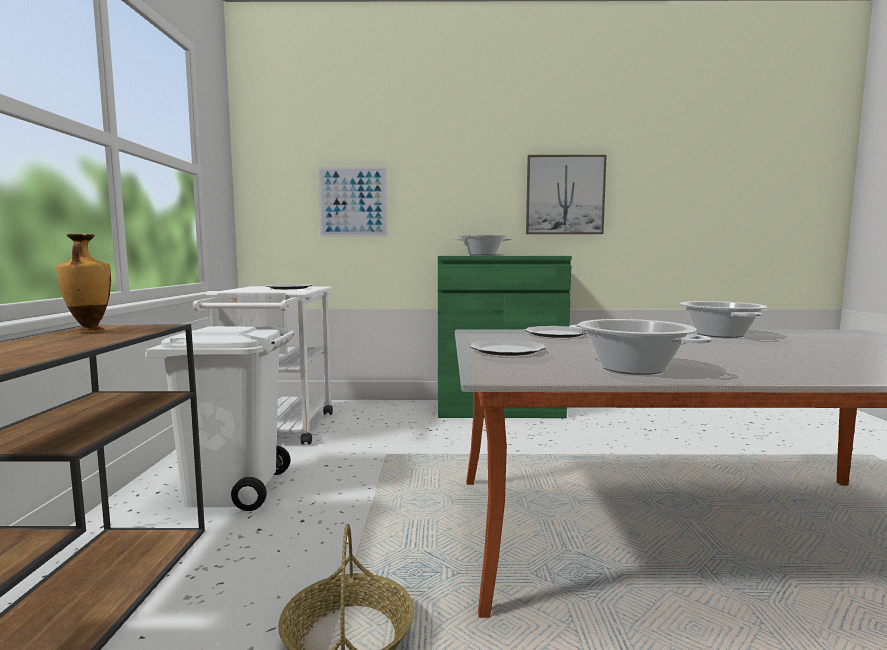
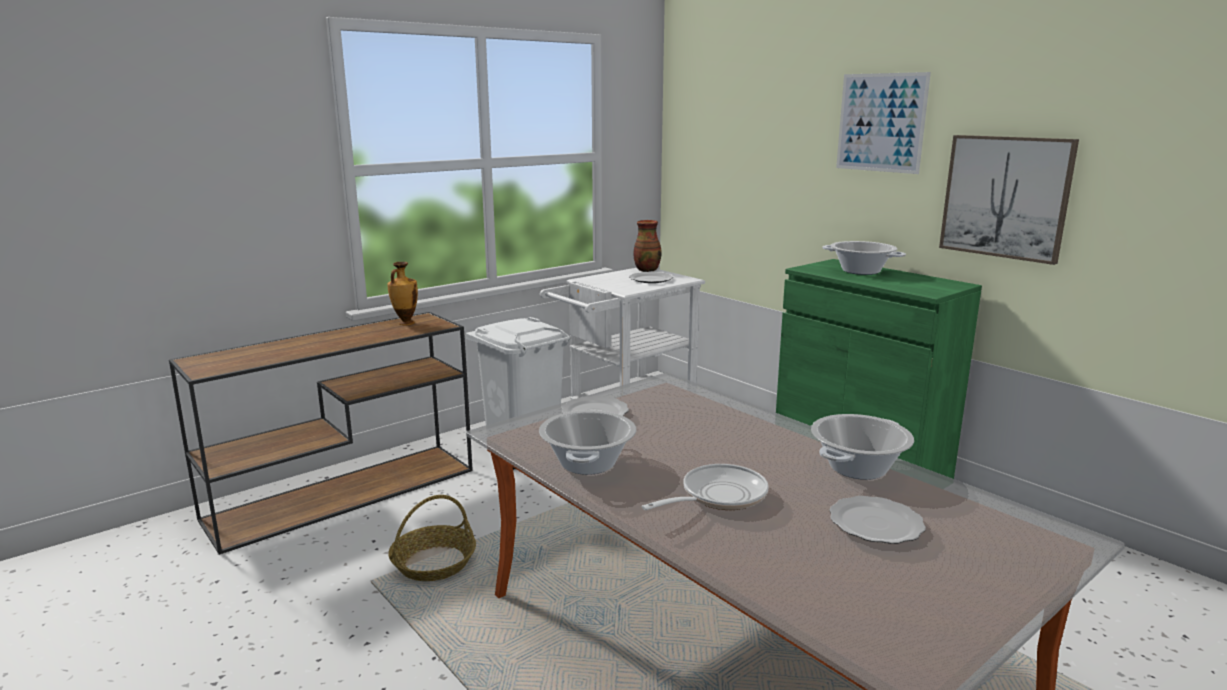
camera: 50 degrees right, 10 degrees up
(263, 286) = (647, 270): none -> vase
(353, 202) = (755, 182): picture -> picture (880, 122)
(557, 334) = (709, 408): plate -> plate (875, 524)
(749, 357) = (718, 496): none -> frying pan

